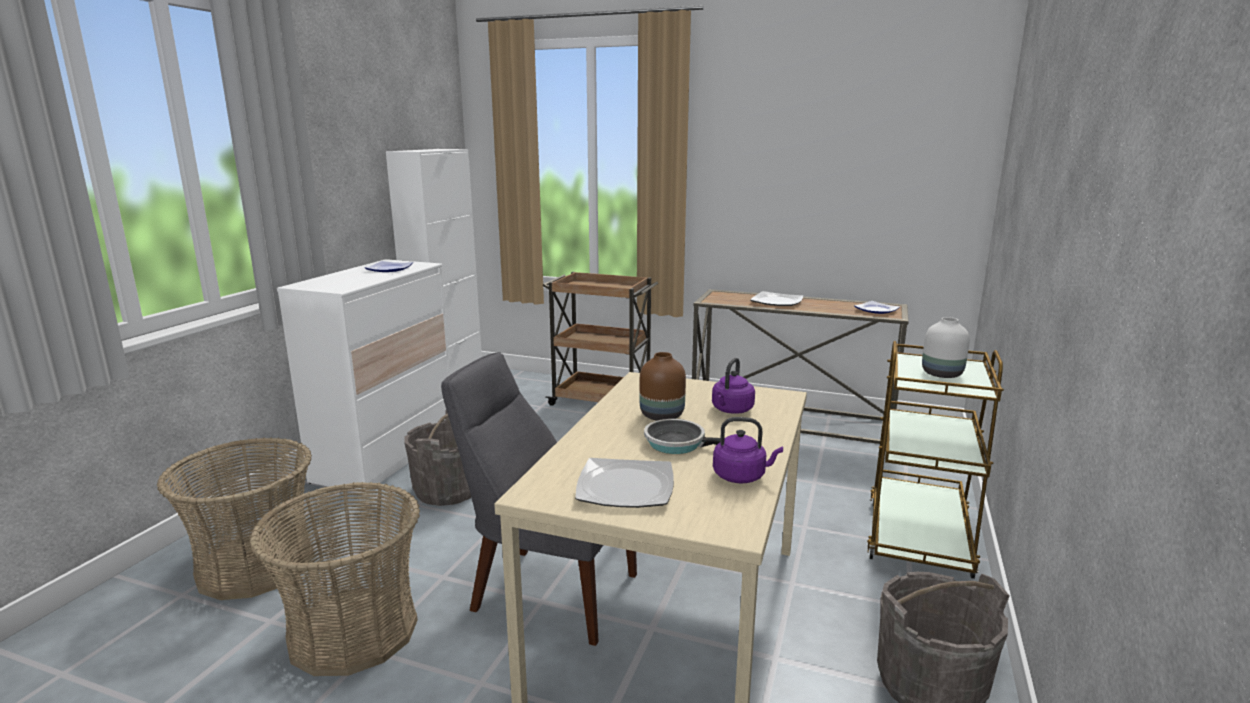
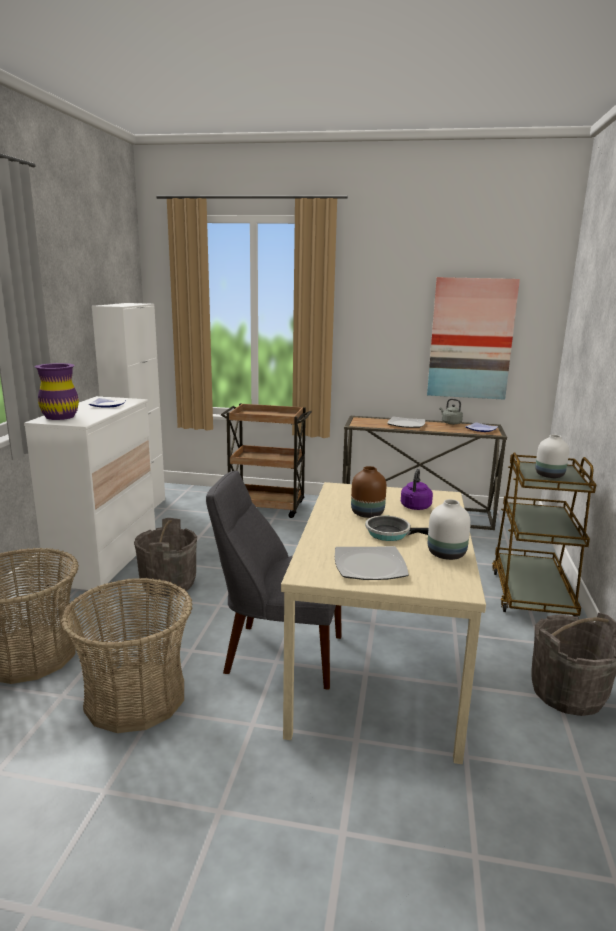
camera: 10 degrees left, 0 degrees up
(322, 282) = (60, 417): none -> purple vase
(742, 476) = (447, 554): purple kettle -> white vase
(837, 301) = (450, 423): none -> grey kettle
(867, 189) = (471, 339): none -> picture

